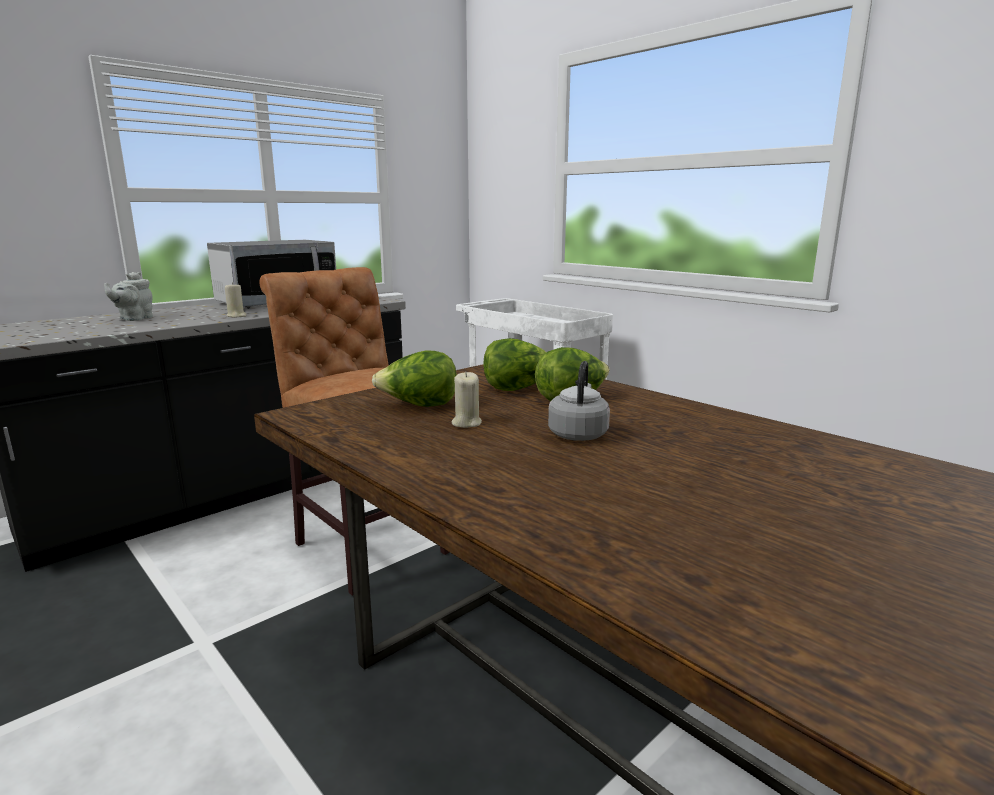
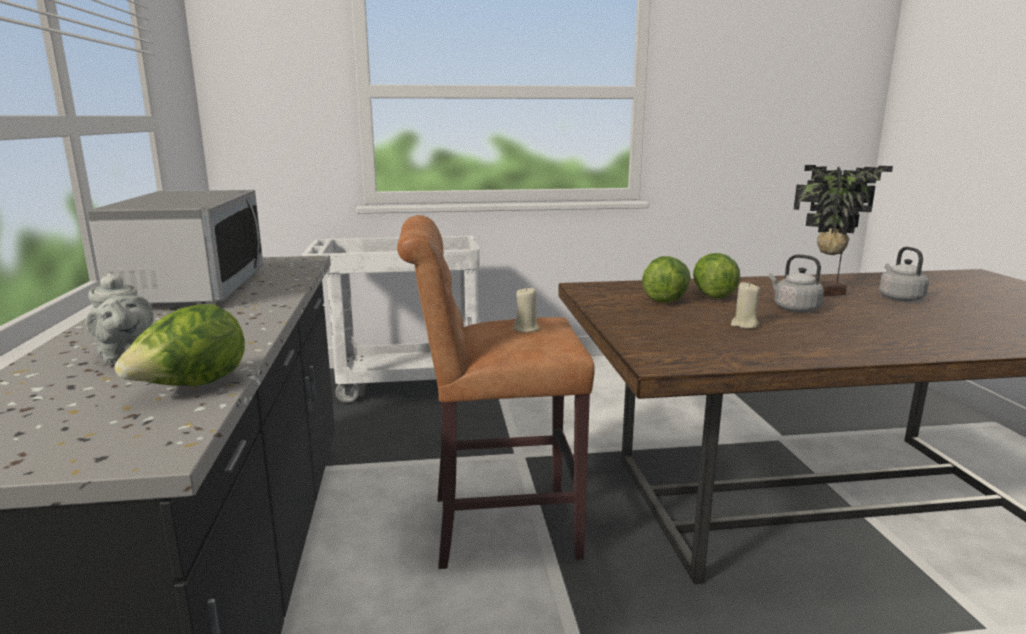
camera: 55 degrees left, 0 degrees up
(236, 316) = (257, 312): beige candle -> beige candle (526, 329)
(419, 406) = (683, 328): lettuce -> lettuce (191, 387)
(688, 440) = (824, 294): none -> potted plant
(770, 480) = (899, 298): none -> grey kettle

